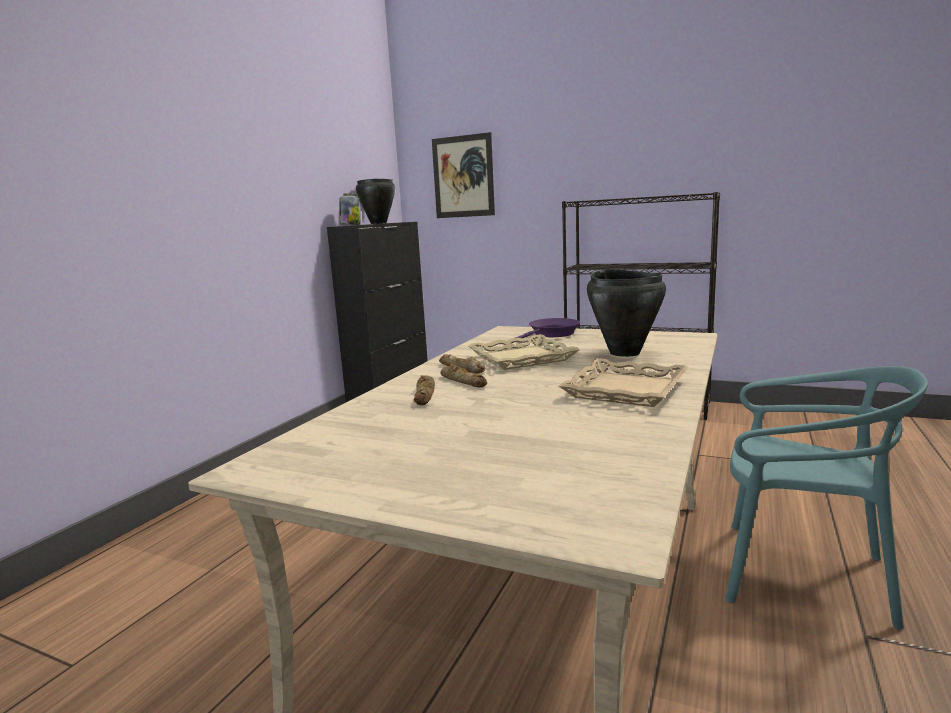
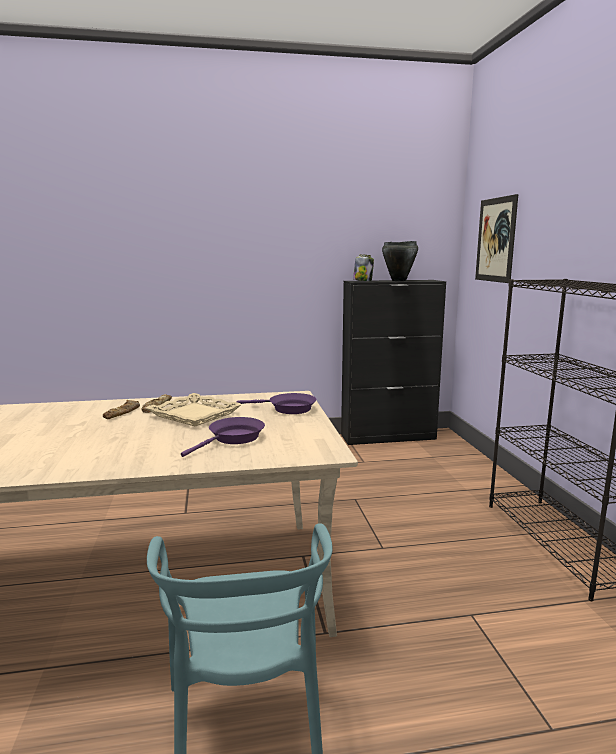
camera: 55 degrees right, 0 degrees up
(425, 395) = (87, 412): bread -> none
(624, 353) = (233, 438): black cooking pot -> purple frying pan
(626, 390) = (110, 454): beige tray -> none

